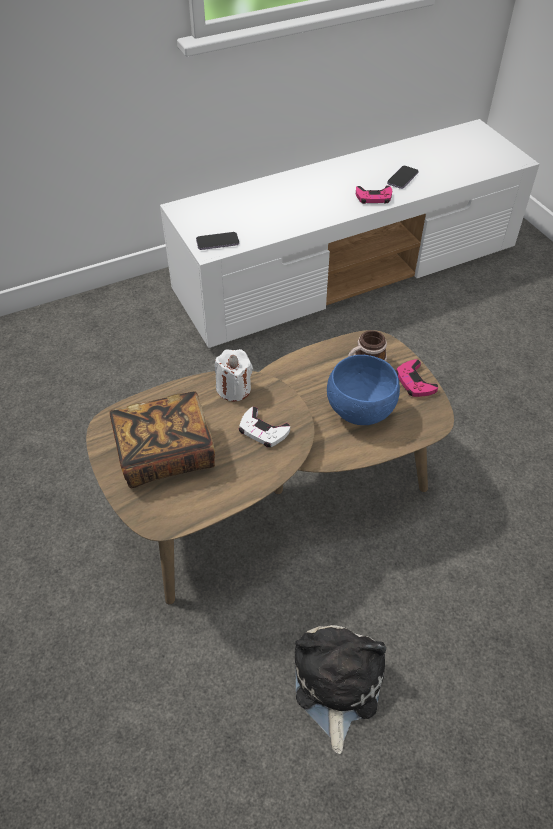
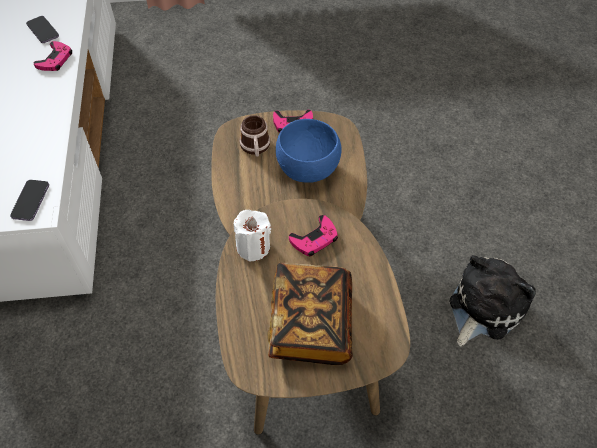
camera: 70 degrees left, 5 degrees up
(262, 431) = (314, 239): white game controller -> pink game controller
(336, 684) = (483, 307): plush toy -> plush toy turned 105 degrees clockwise

